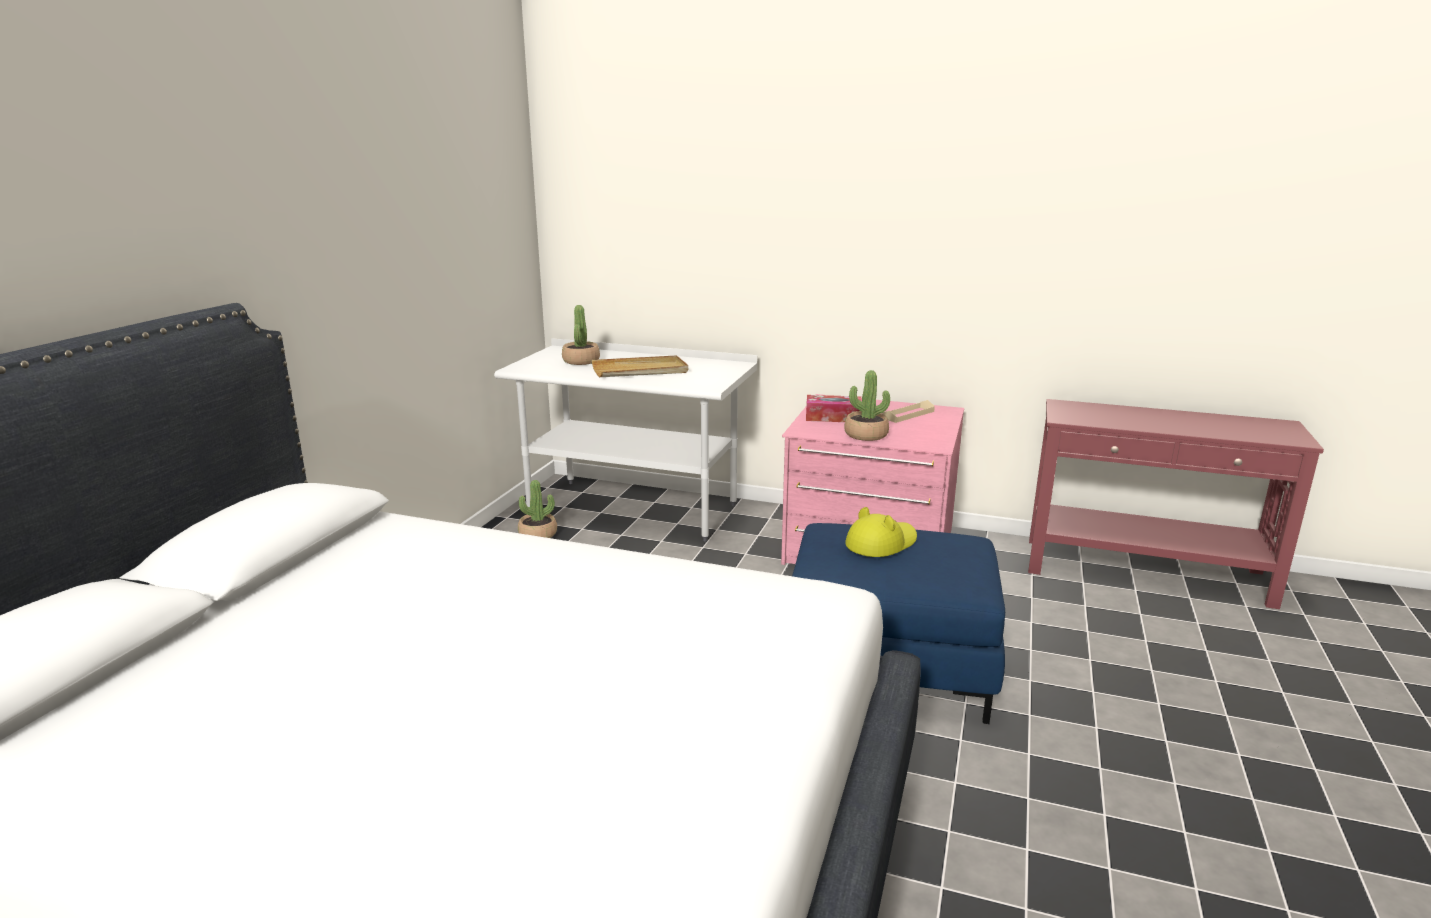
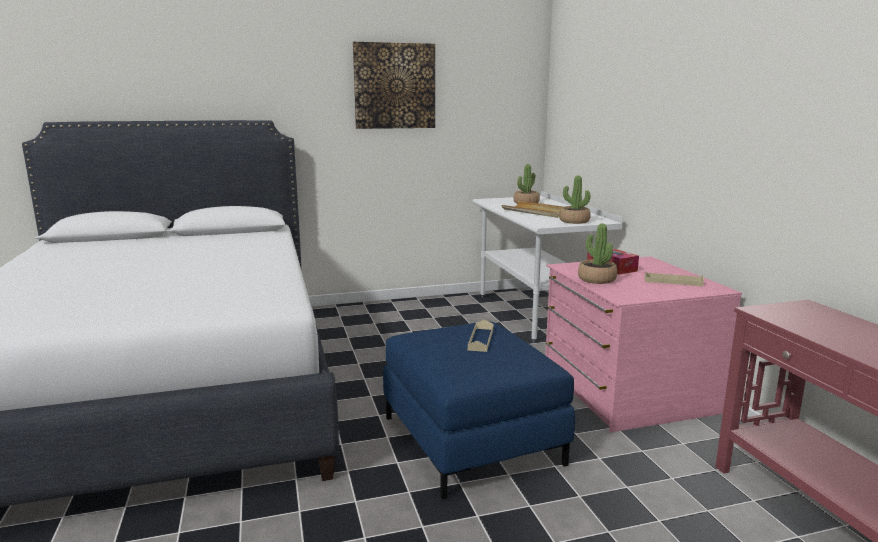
camera: 55 degrees right, 5 degrees down
(384, 204) = (394, 86): none -> picture
(538, 534) = (464, 306): potted plant -> potted plant (574, 221)
(881, 543) = (481, 339): yellow hat -> beige tray

